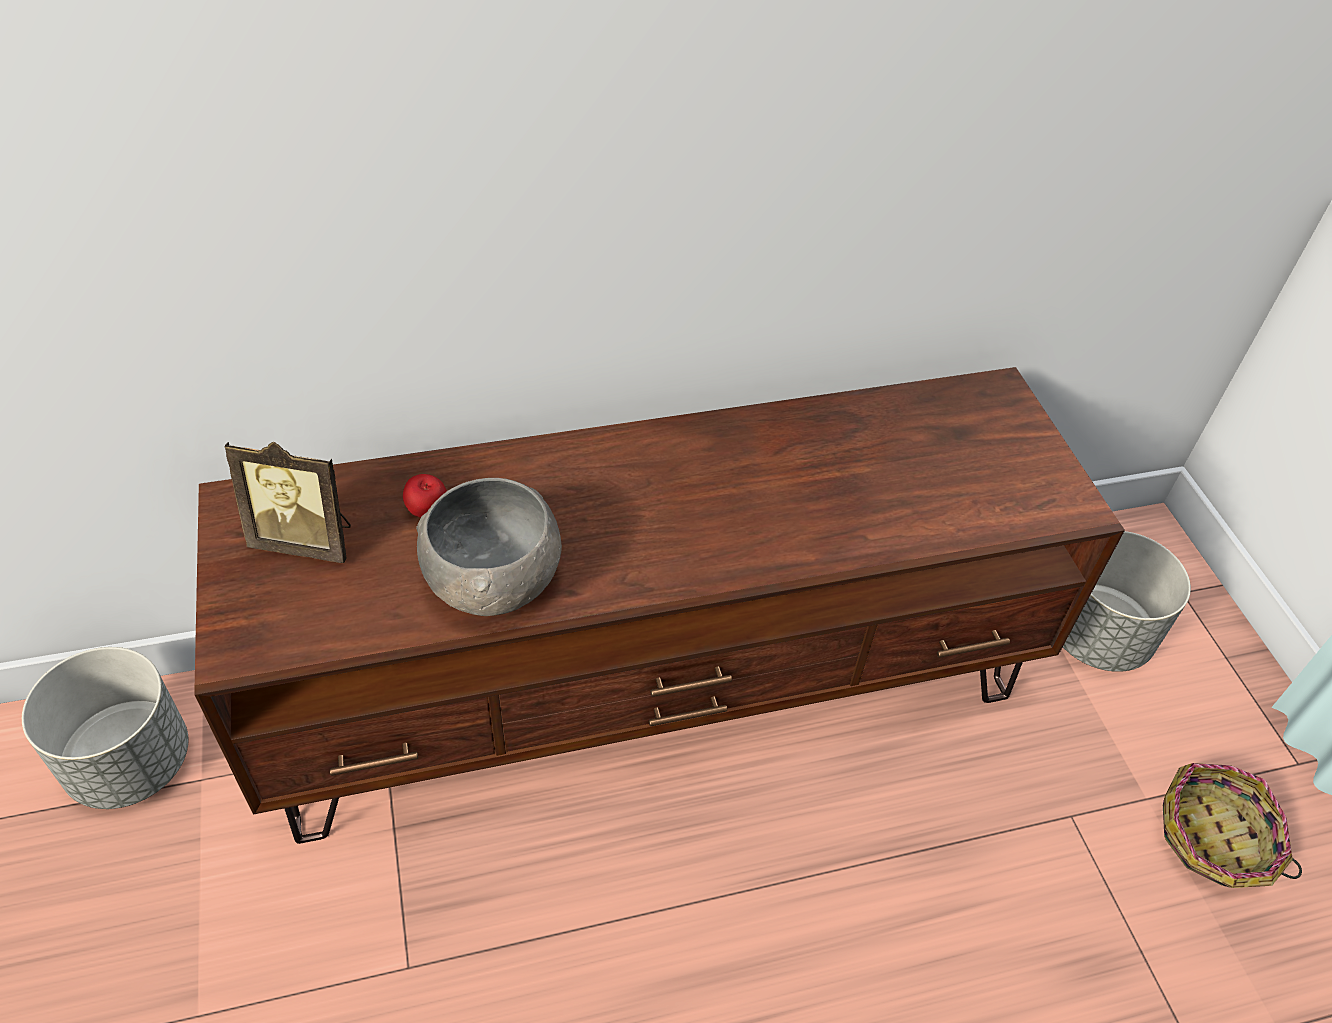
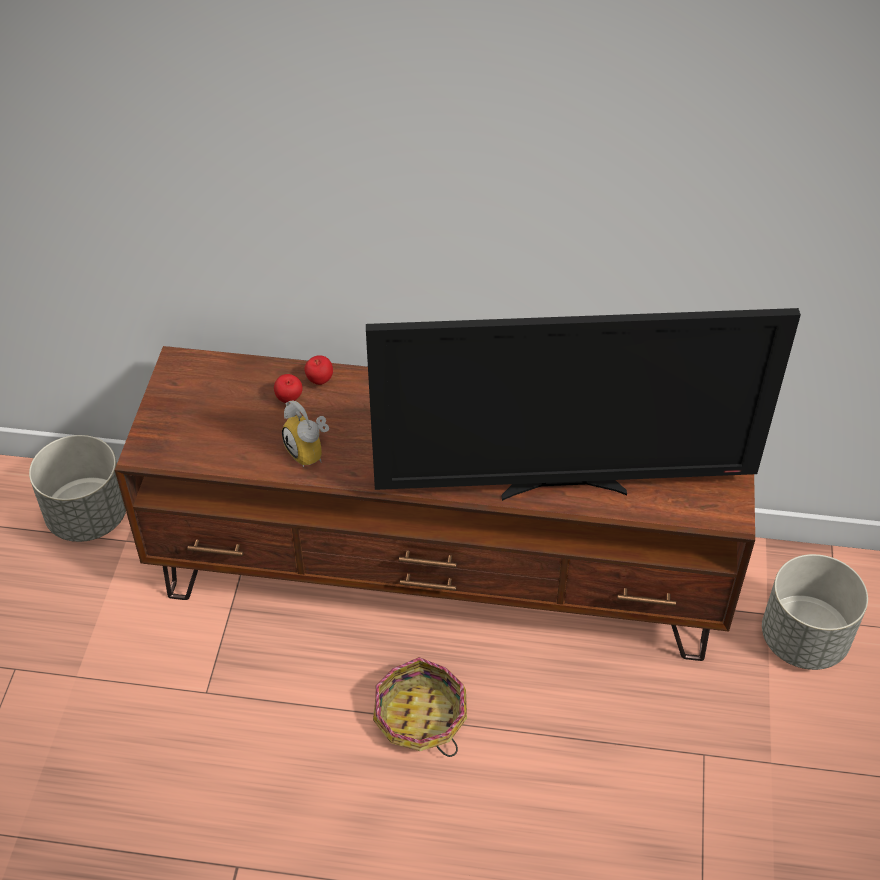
camera: 25 degrees right, 0 degrees up
(306, 540) = (210, 398): picture frame -> none
(459, 474) = (319, 381): none -> apple
(495, 579) = (311, 452): grey bowl -> alarm clock
(860, 528) = (564, 486): none -> television
(1215, 840) = (808, 807): basket -> basket (420, 718)

